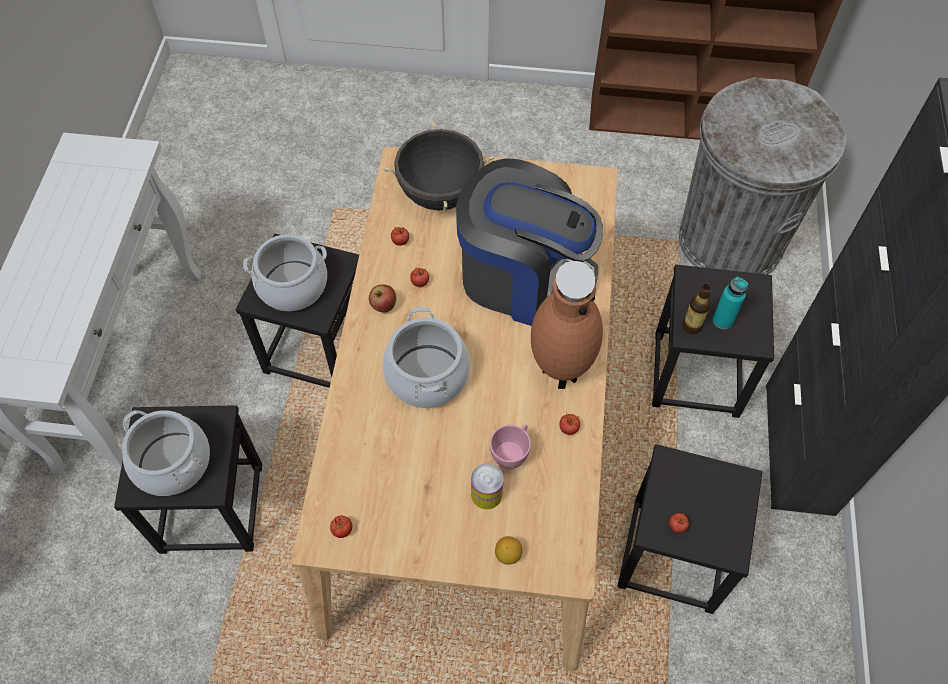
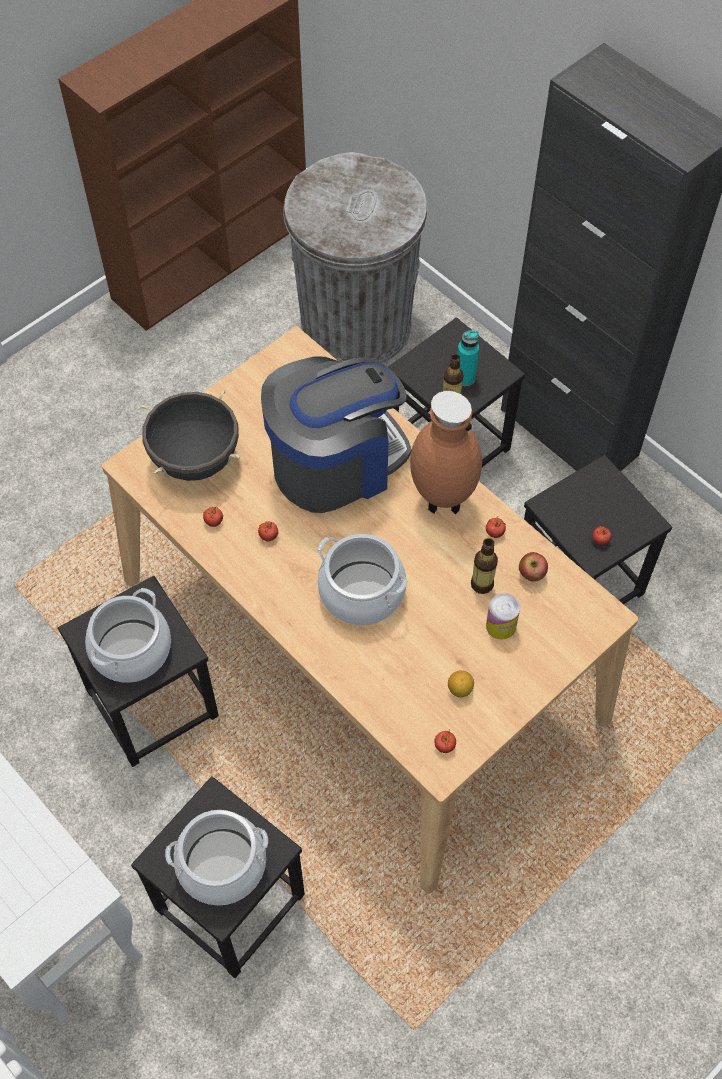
camera: 50 degrees left, 0 degrees up
(383, 306) = (266, 578): apple -> apple (531, 575)
(508, 555) = (561, 647): lemon -> lemon (460, 689)
(512, 453) = (482, 584): pink cup -> bottle

